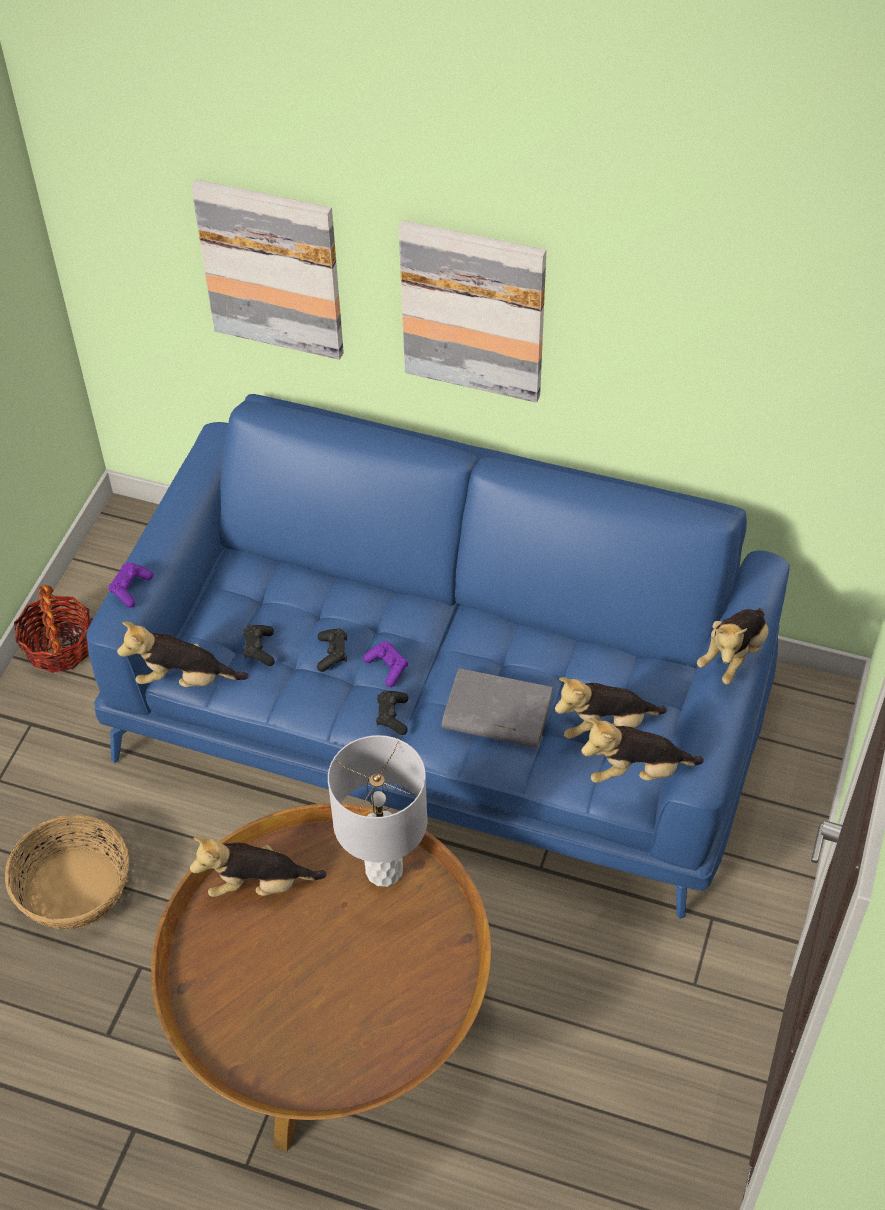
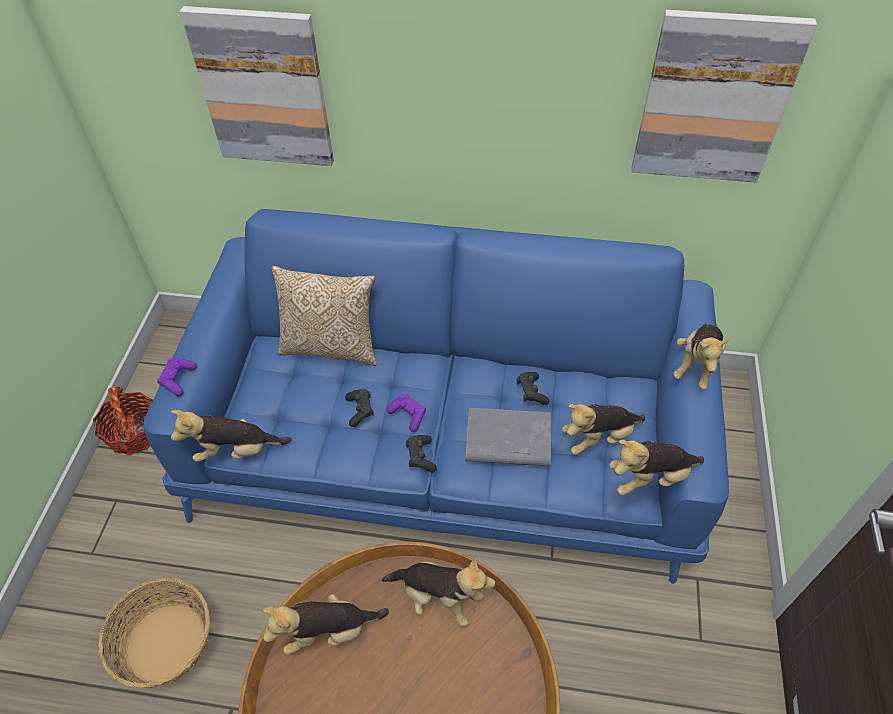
camera: 10 degrees left, 0 degrees up
(259, 649) = (297, 415): black game controller -> black game controller (531, 392)
(311, 573) = (331, 346): none -> pillow
(383, 870) = (438, 598): grey table lamp -> plush toy
(473, 310) = (445, 100): picture -> picture (714, 99)

